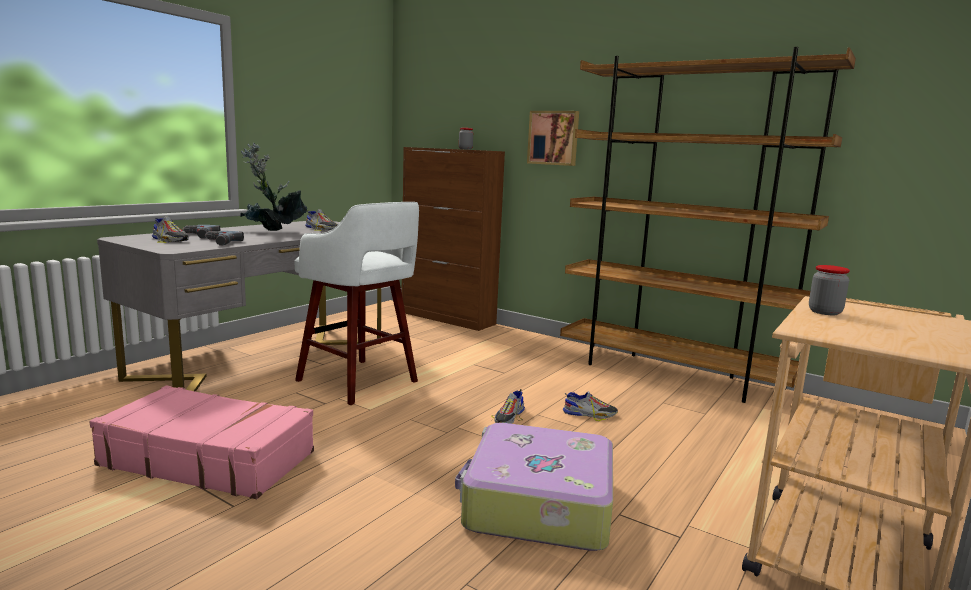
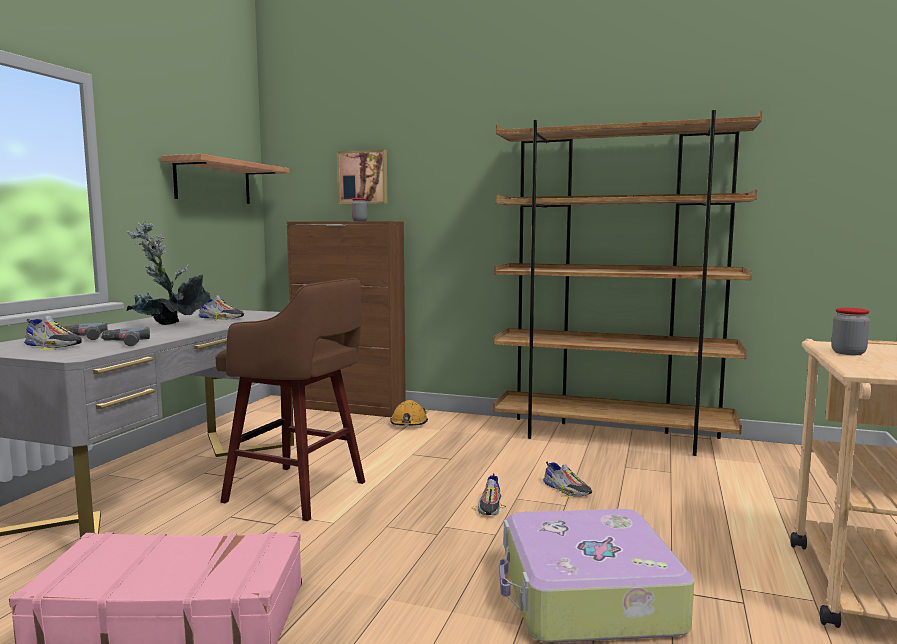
camera: 15 degrees left, 5 degrees down
(342, 109) = (213, 182): none -> shelf
(359, 382) = (299, 493): white stool -> brown stool
(489, 338) = (409, 423): none -> orange hard hat
(553, 138) = (458, 205): picture -> picture (363, 177)
(590, 413) = (567, 489): shoe -> shoe turned 60 degrees clockwise

